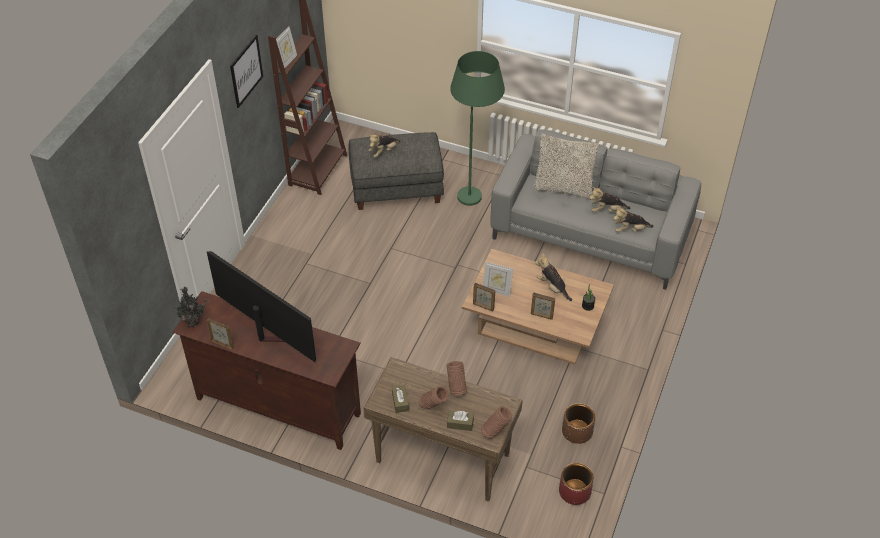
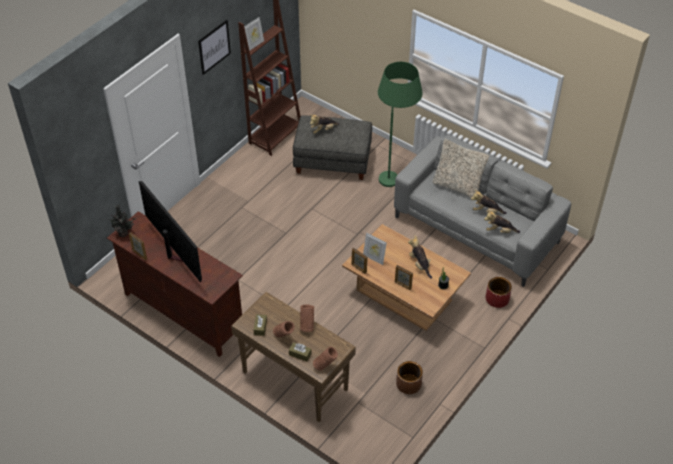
camera: 15 degrees right, 0 degrees up
(575, 491) = (390, 430): red planter -> red planter (497, 299)

